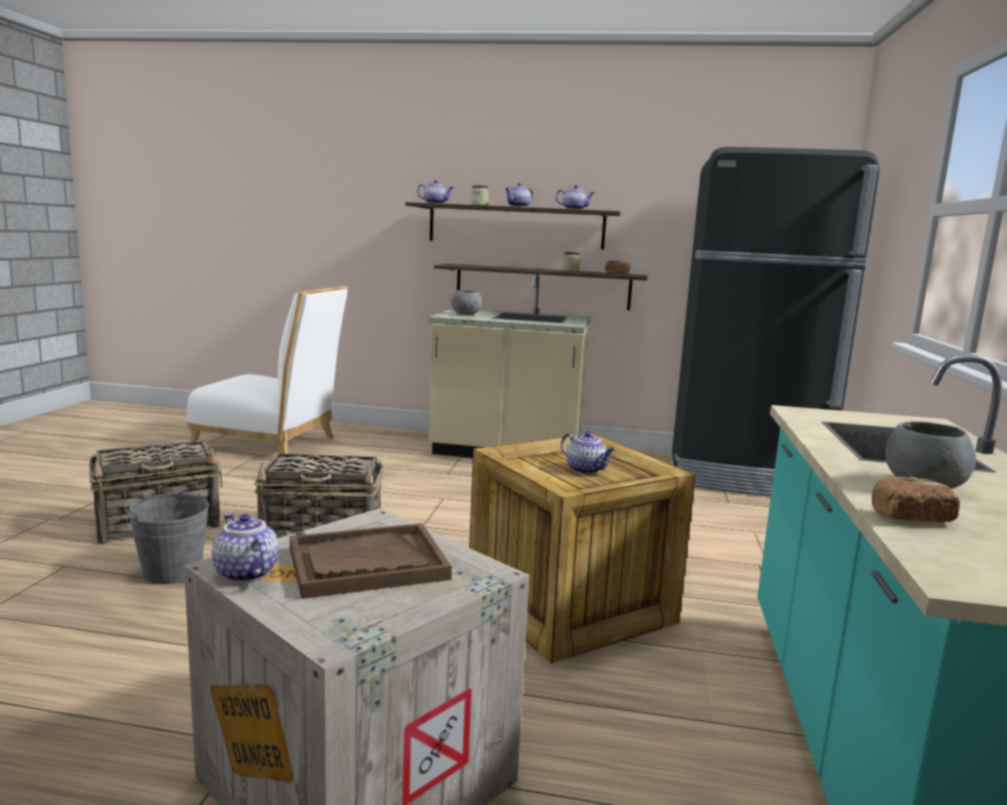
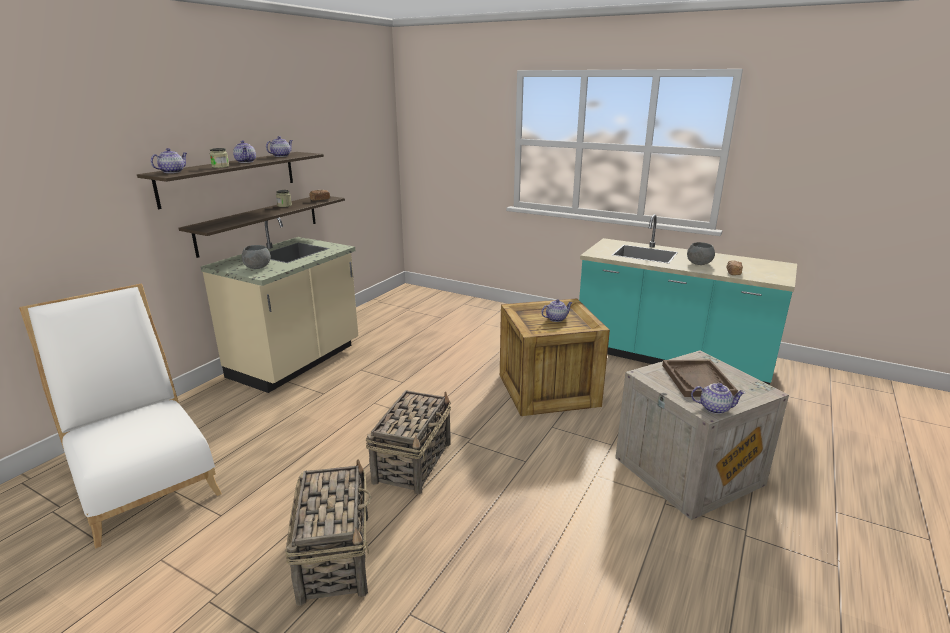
camera: 70 degrees left, 10 degrees up
(172, 571) = (449, 541): grey bucket -> none
(244, 573) = (715, 408): teapot -> teapot turned 150 degrees counterclockwise
(271, 444) = (144, 480): white chair -> white chair turned 75 degrees counterclockwise
(746, 476) = (408, 302): black fridge -> none

